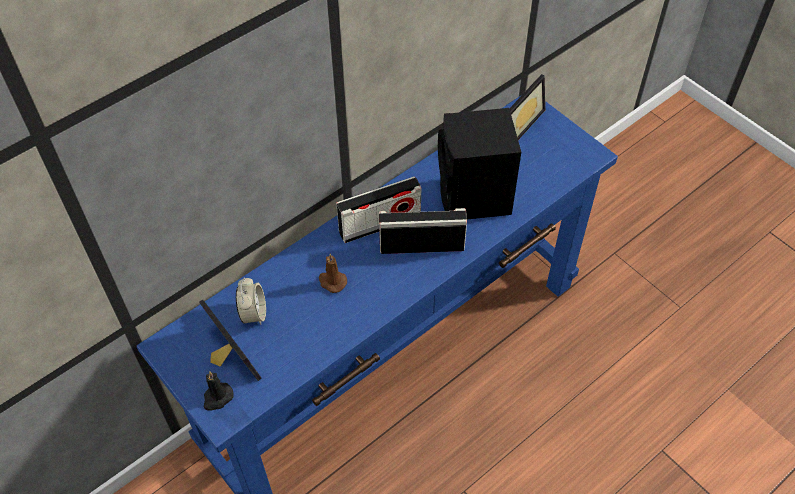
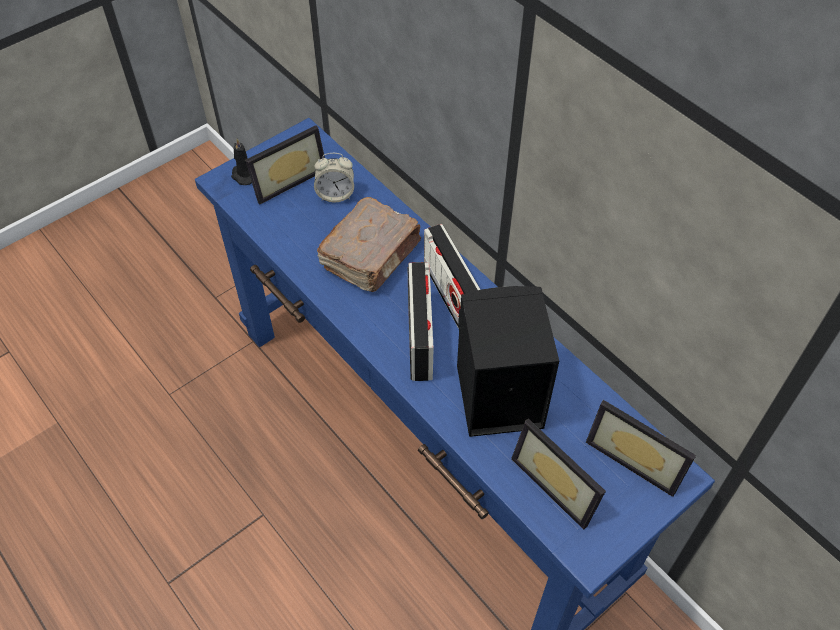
camera: 90 degrees right, 0 degrees up
(332, 281) = (372, 255): brown candle -> brown book
(541, 166) = (559, 482): none -> picture frame

